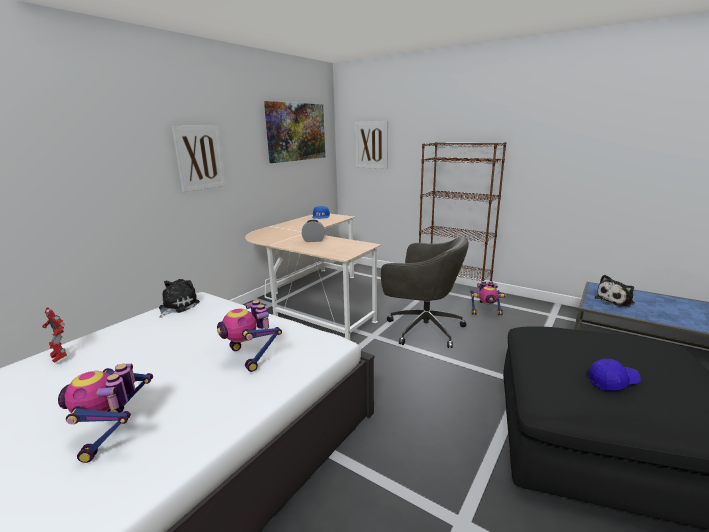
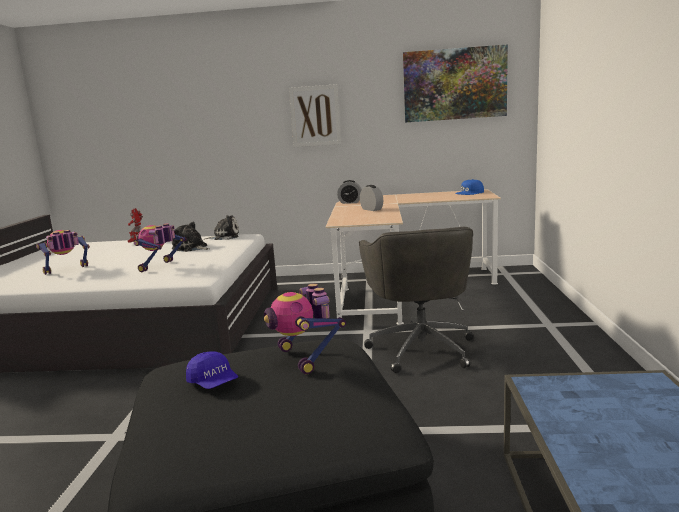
camera: 60 degrees right, 5 degrees down
(266, 239) = (350, 202): none -> alarm clock
(371, 145) = (556, 96): picture -> none
(453, 290) = (575, 337): brown bookcase -> none
(485, 312) = (537, 372): toy robot -> toy robot (305, 358)
(616, 300) = (599, 401): plush toy -> plush toy (191, 248)

